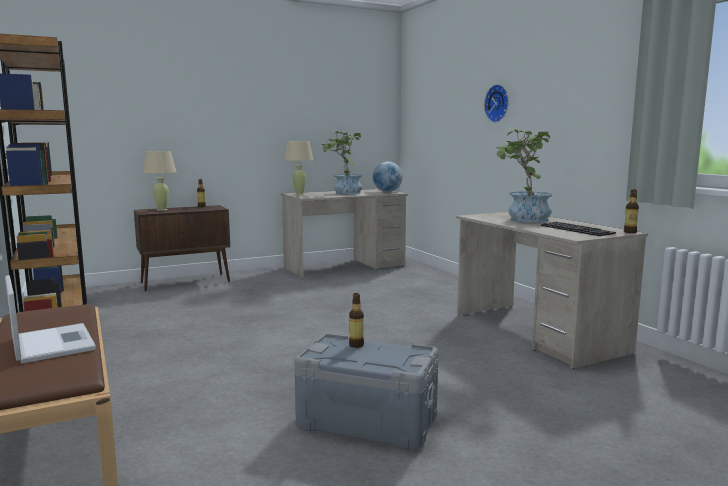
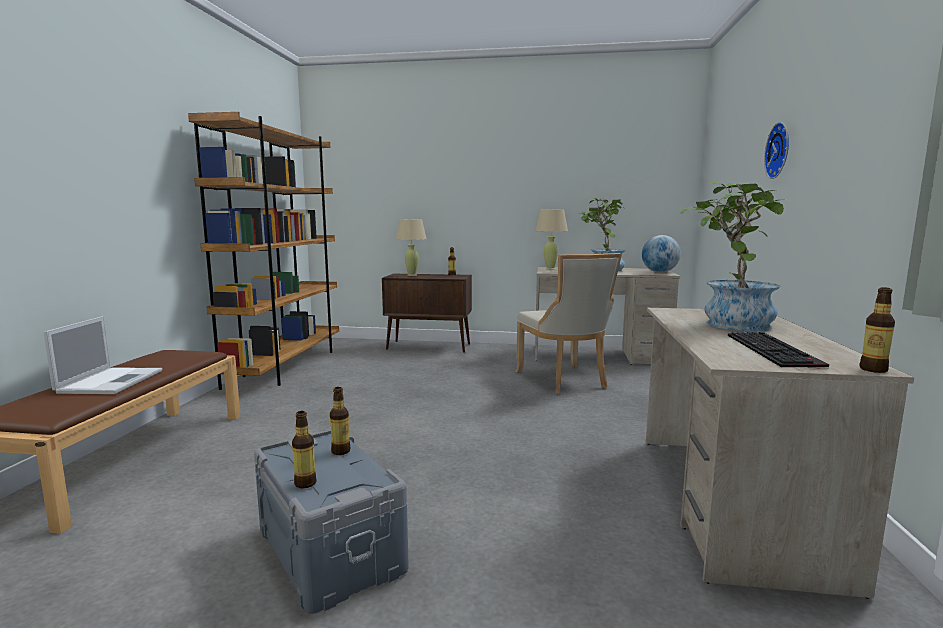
camera: 35 degrees right, 0 degrees up
(347, 288) = (564, 380): none -> beige chair
(376, 364) = (305, 483): none -> bottle

